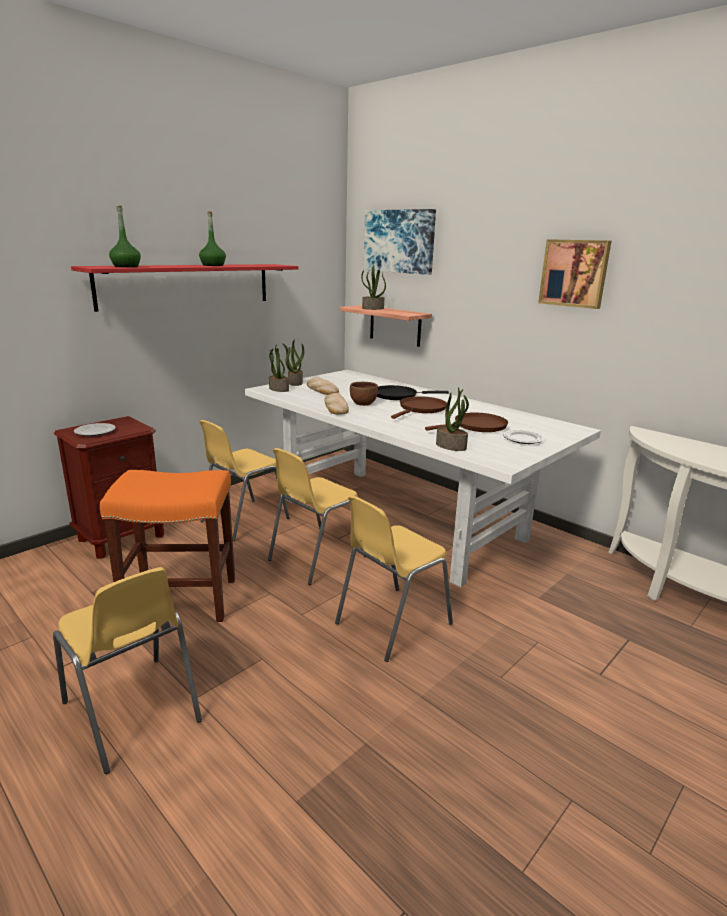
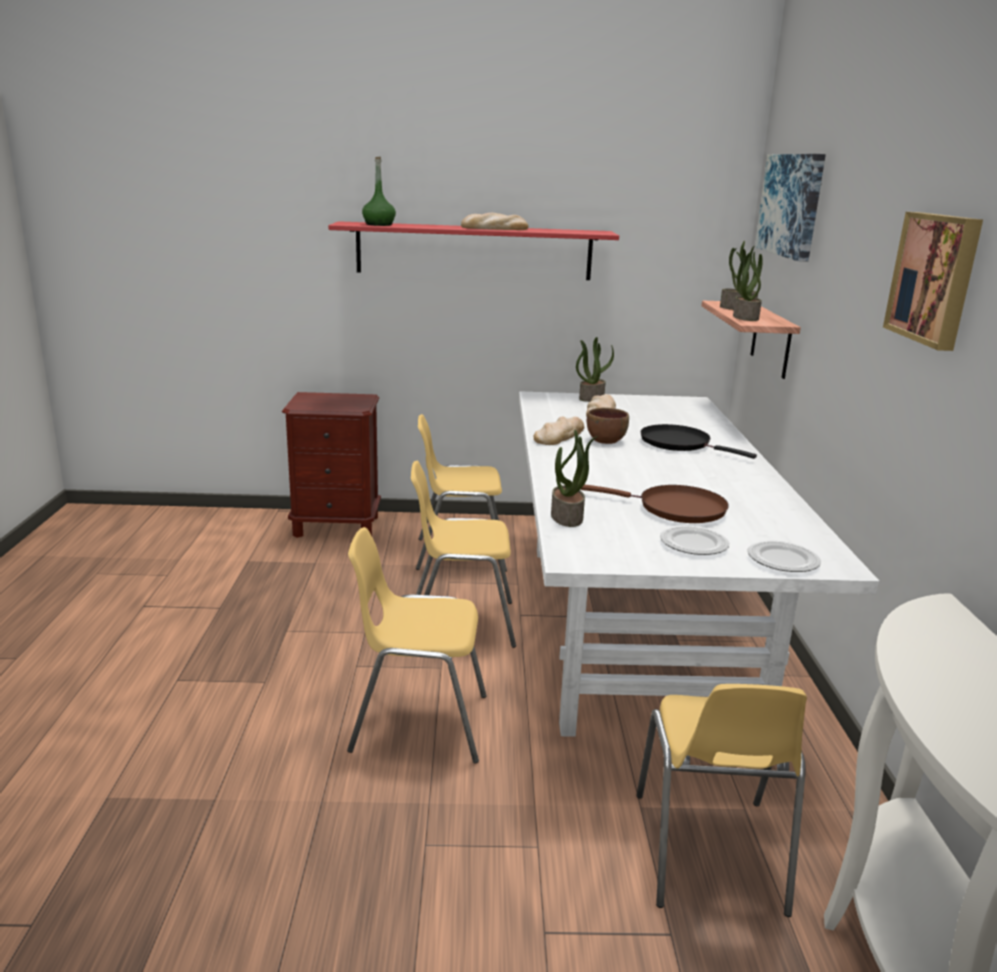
camera: 45 degrees right, 0 degrees up
(94, 431) = (319, 401): plate -> plate (782, 560)
(132, 712) = (131, 663): yellow chair -> yellow chair (708, 853)
(182, 599) = (293, 600): orange stool -> none
(213, 265) = (494, 228): green bottle -> bread
(278, 389) = (552, 400): potted plant -> potted plant (744, 317)
(421, 409) = (662, 467): brown frying pan -> none

